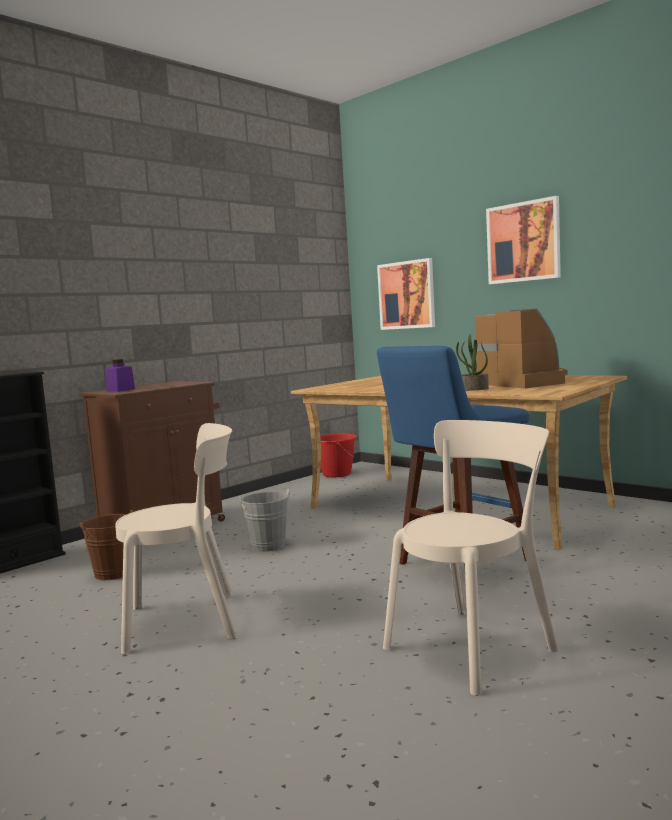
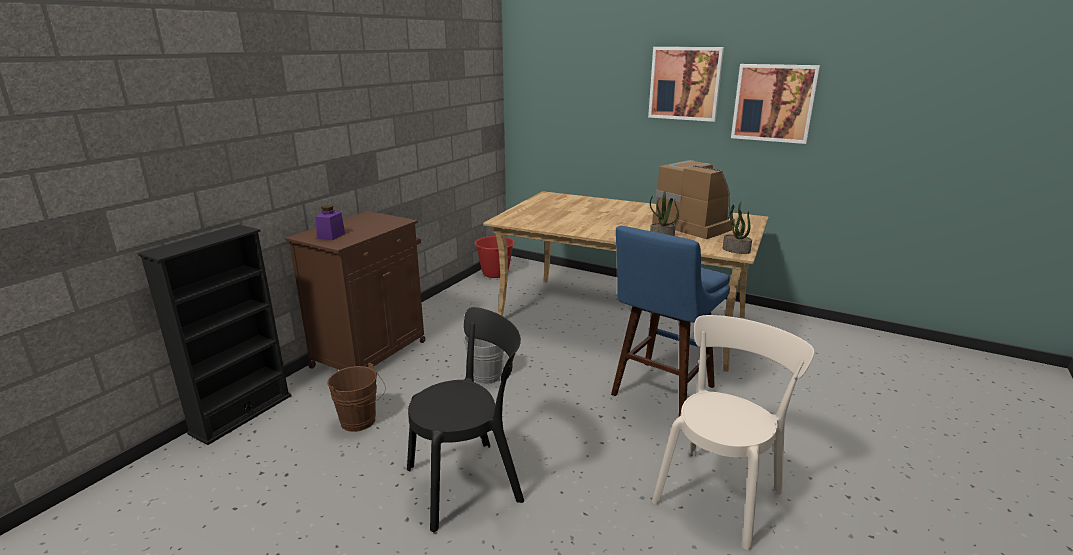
camera: 15 degrees left, 15 degrees up
(189, 621) = (469, 482): beige chair -> black chair
(407, 295) = (564, 113): picture -> picture (773, 103)
(550, 392) = (735, 250): none -> potted plant

